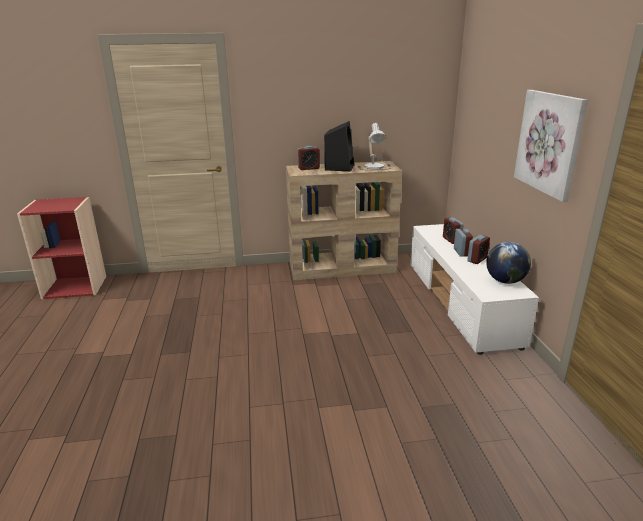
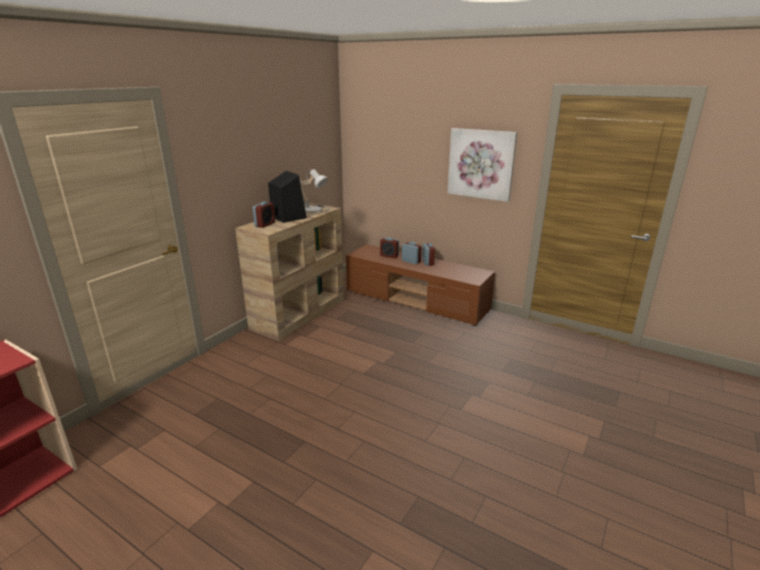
camera: 50 degrees left, 0 degrees up
(461, 303) = (417, 301): white tv stand -> brown tv stand
(505, 281) = (465, 269): globe -> none

